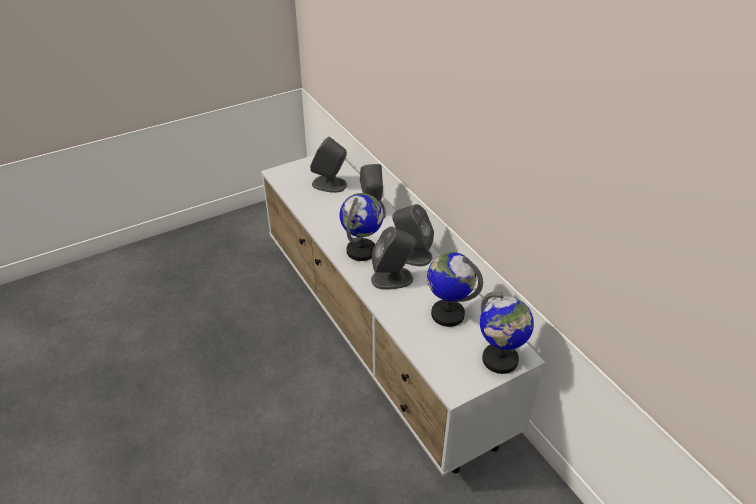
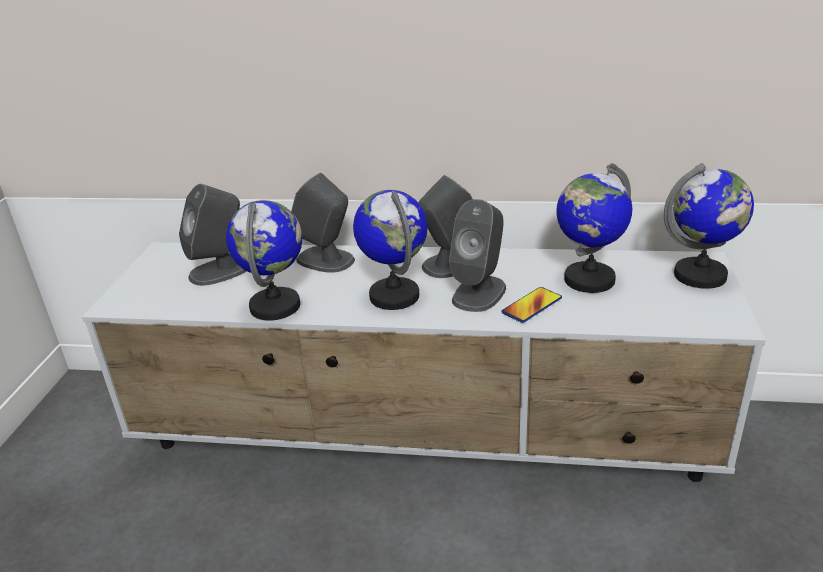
camera: 50 degrees left, 10 degrees down
(317, 219) = (276, 306): none -> globe
(398, 303) = (532, 306): none -> phone

